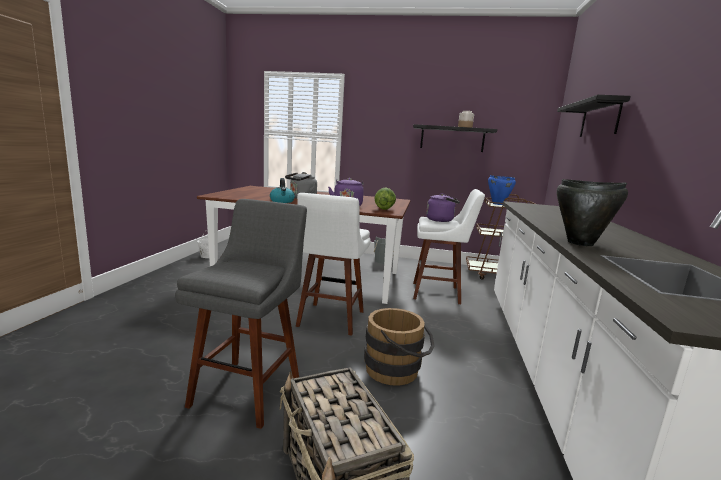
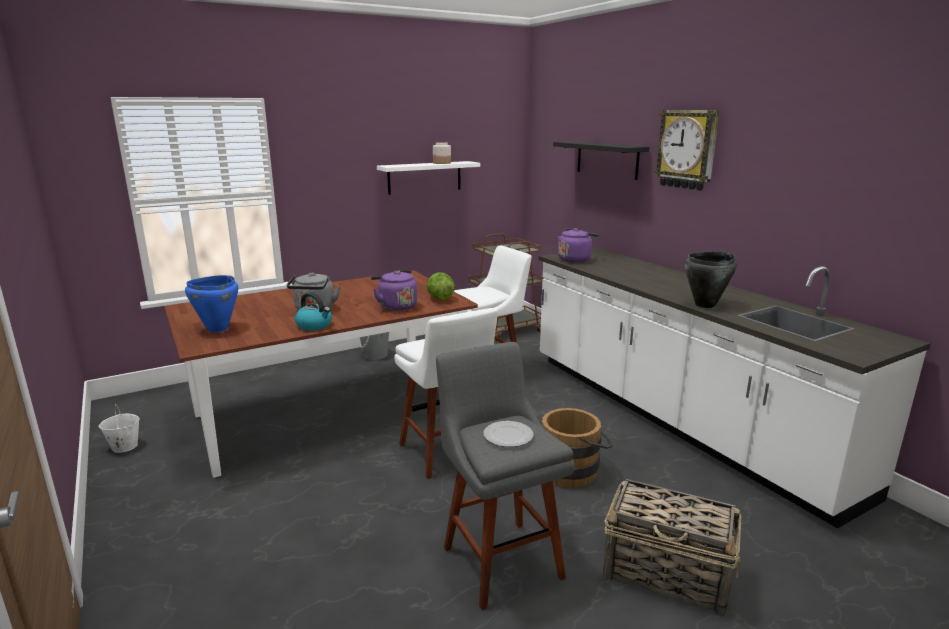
camera: 40 degrees left, 5 degrees up
(238, 269) = (508, 436): none -> plate
(441, 220) = (483, 291): purple kettle -> purple kettle (575, 259)
(452, 138) = (424, 177): black shelf -> white shelf
(497, 204) = (493, 250): blue cooking pot -> blue cooking pot (217, 329)
(660, 87) = (687, 149): none -> wall clock

